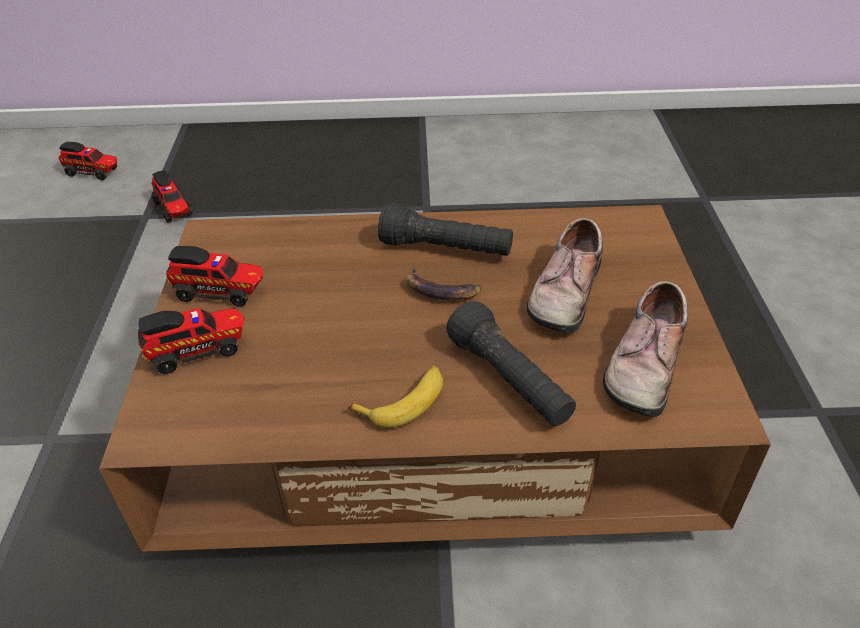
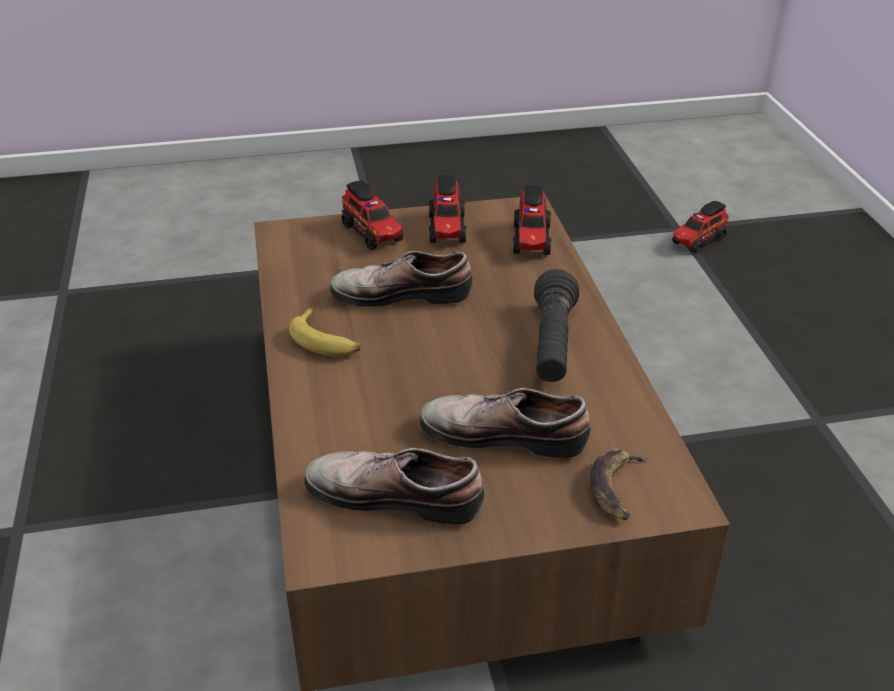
camera: 80 degrees right, 5 degrees down
(93, 172) = (730, 182): toy truck -> toy truck (531, 241)
(329, 336) = (401, 292): none -> shoe
(441, 290) = (483, 347): banana -> banana (616, 487)
(509, 380) = (358, 400): black flashlight -> none

